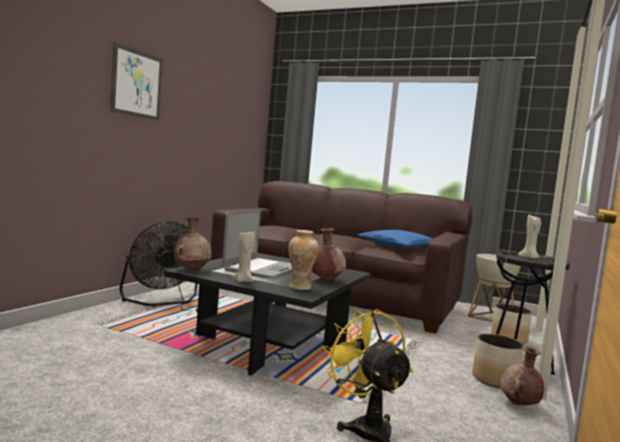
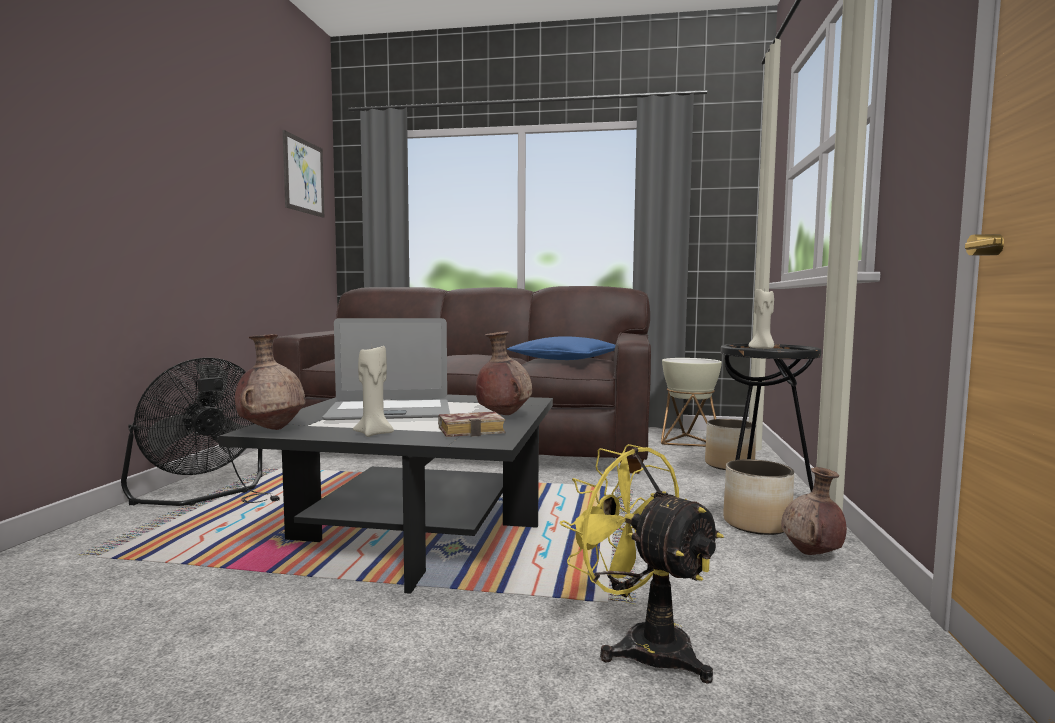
camera: 15 degrees left, 0 degrees up
(137, 83) = (111, 121): picture -> picture (303, 176)
(261, 269) = (390, 412): laptop -> laptop turned 75 degrees clockwise
(300, 287) = (473, 430): vase -> book

